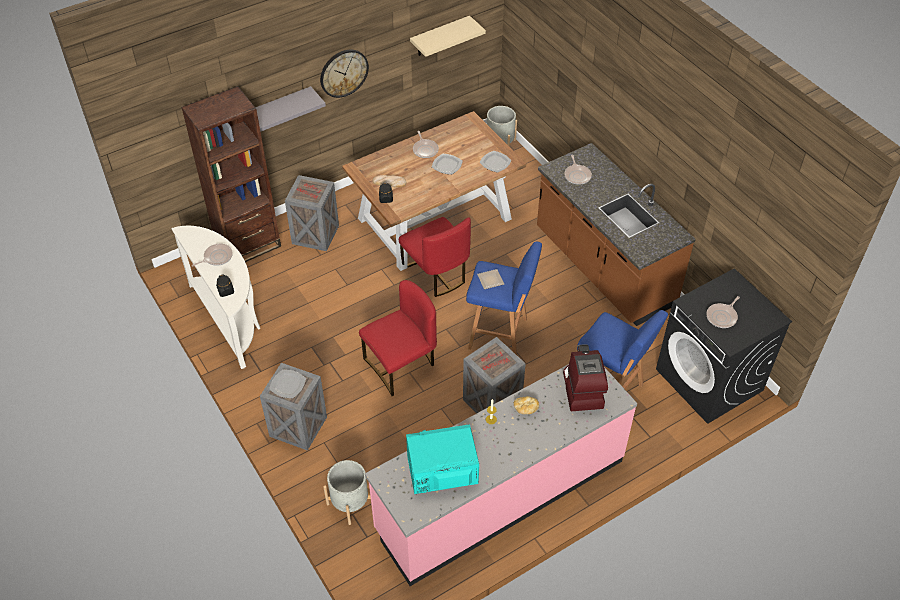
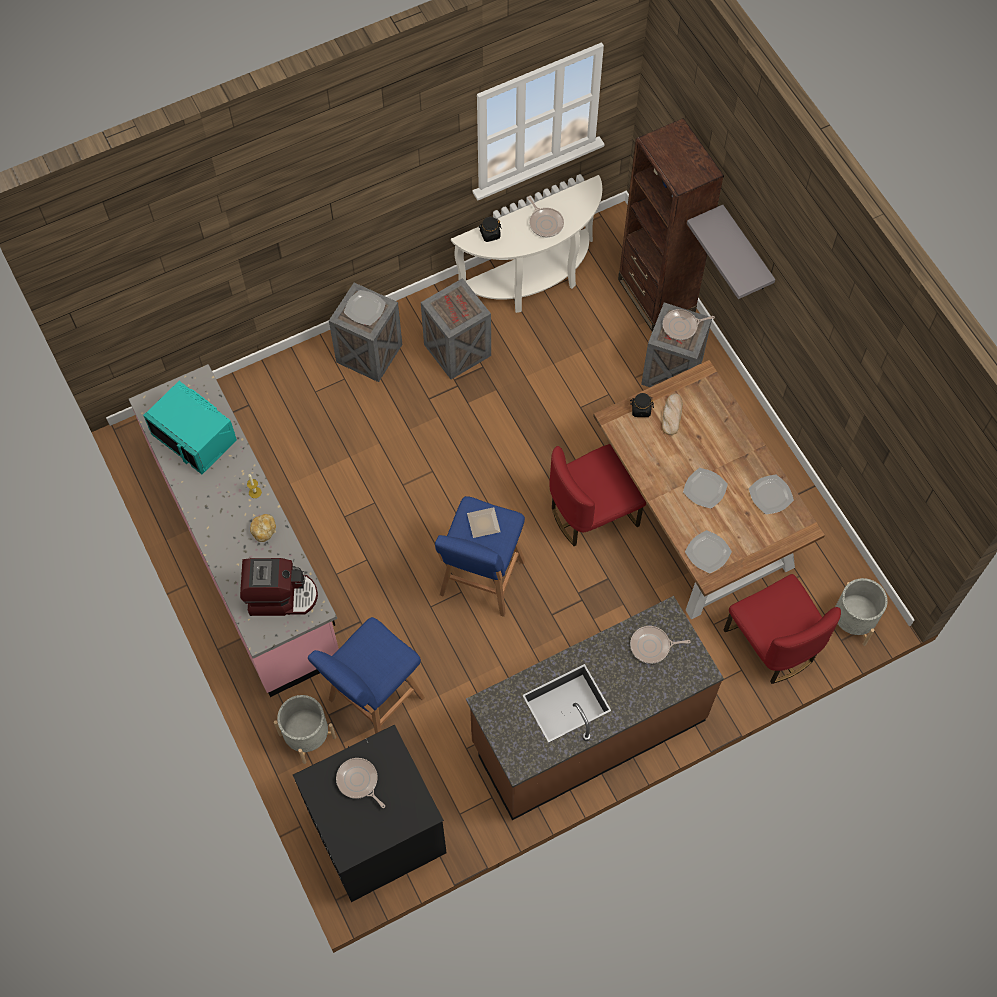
camera: 95 degrees right, 15 degrees up
(344, 73) = (803, 319): wall clock -> none
(350, 503) = (262, 403): grey planter -> grey planter (307, 736)
(401, 365) = (444, 463): red chair -> red chair (772, 644)
(425, 149) = (738, 463): frying pan -> frying pan (682, 326)
(440, 36) = (893, 447): beige shelf -> none
(442, 471) = (196, 437): turquoise microwave -> turquoise microwave turned 135 degrees clockwise
(447, 134) = (770, 495): none -> plate
(493, 402) = (376, 561): crate -> crate (457, 351)

